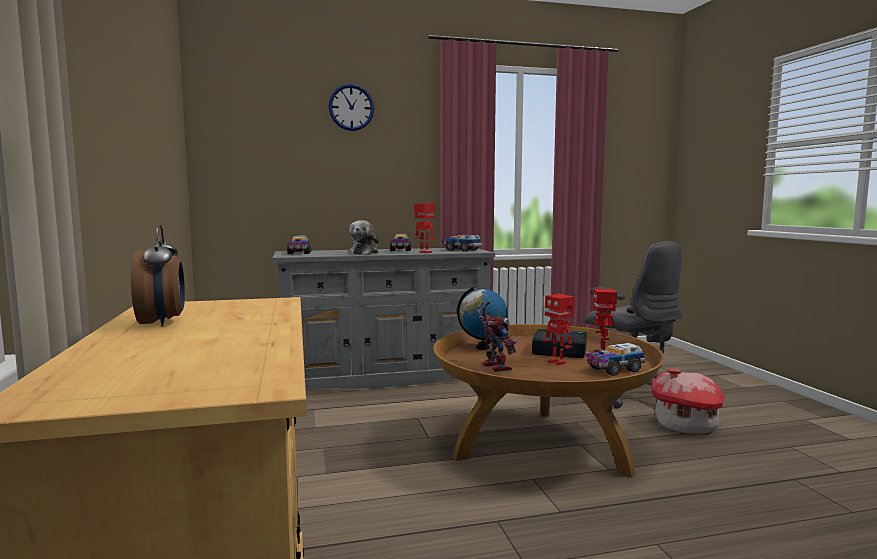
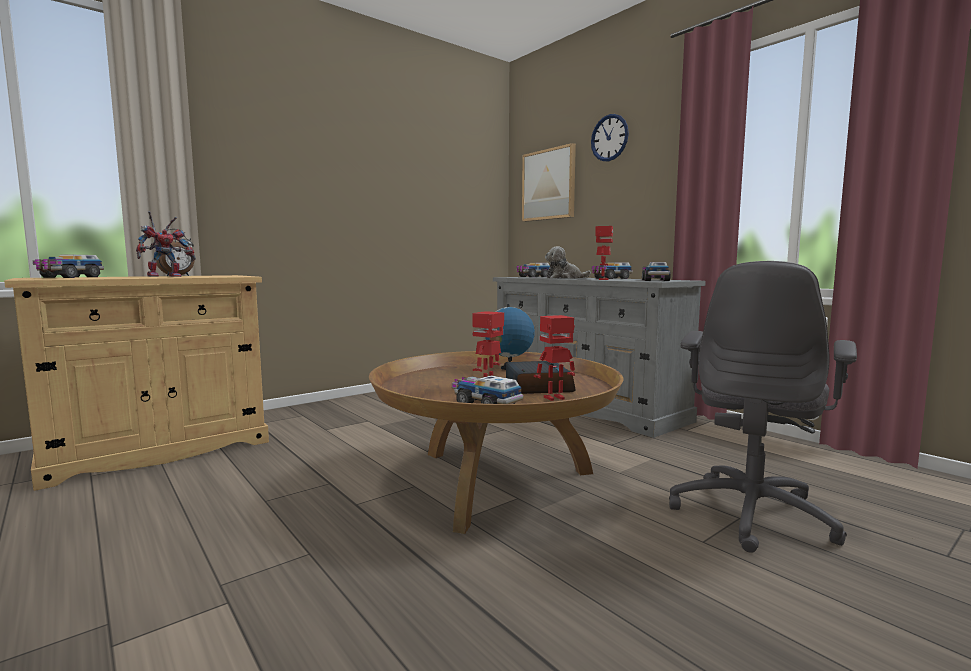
camera: 65 degrees right, 0 degrees up
(132, 372) = (70, 277): none -> toy truck
(265, 142) = (549, 185): none -> picture
(493, 367) = (445, 375): toy robot -> toy robot (166, 276)
(686, 425) = (676, 563): toy house -> none

